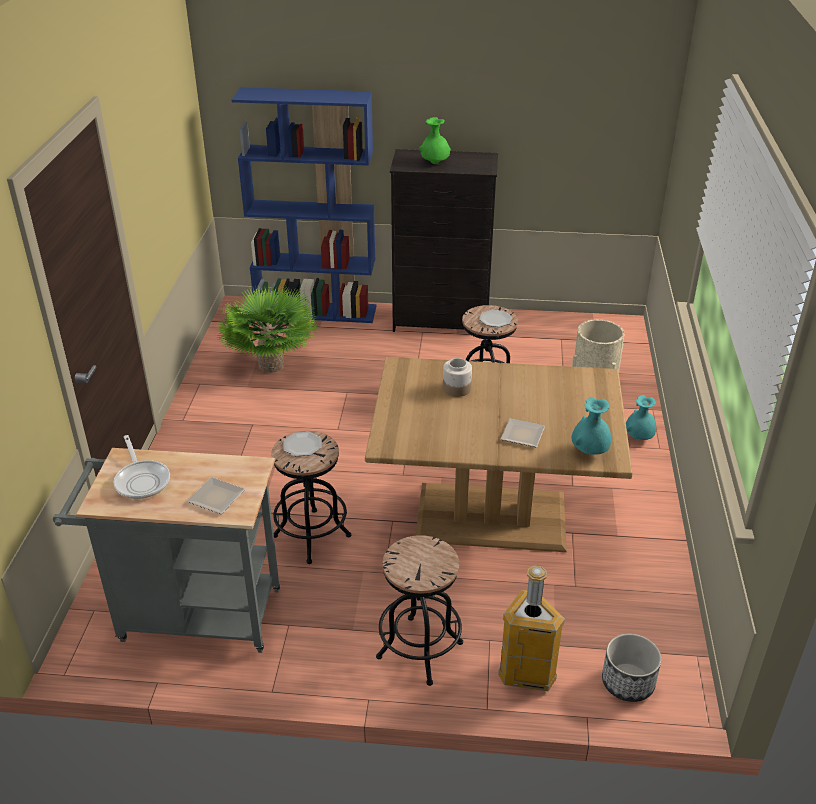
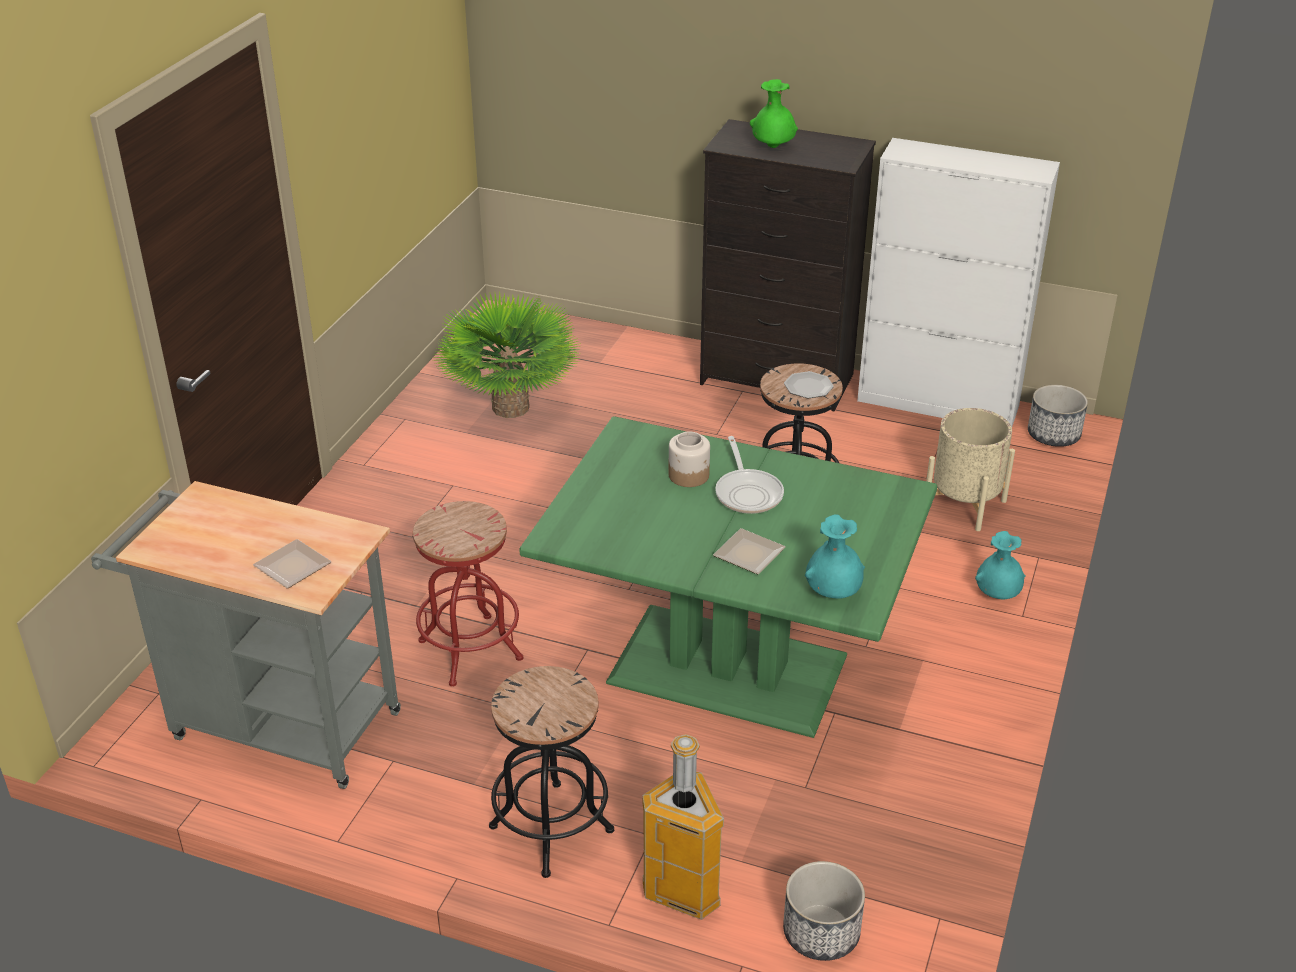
camera: 15 degrees right, 0 degrees up
(142, 480) = (212, 528): frying pan -> frying pan (748, 492)
(302, 445) = (459, 521): plate -> none
(312, 536) = (470, 650): black stool -> red stool
(317, 311) = (604, 340): blue bookcase -> none
(491, 518) = (727, 671): brown dining table -> green dining table
(549, 322) = (938, 404): none -> white cabinet
(627, 331) = (1054, 435): none -> planter

